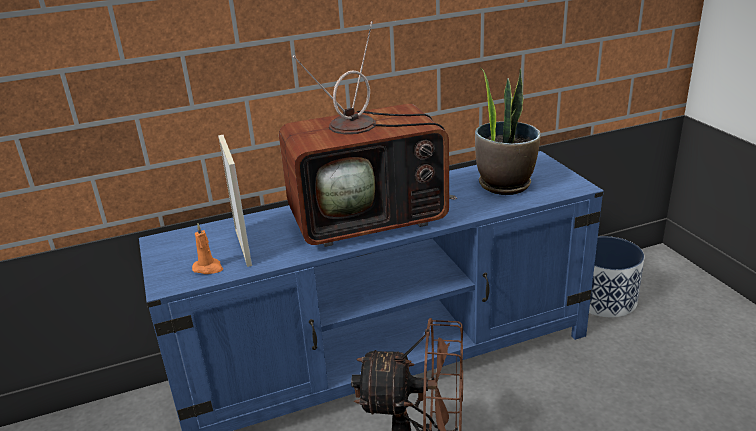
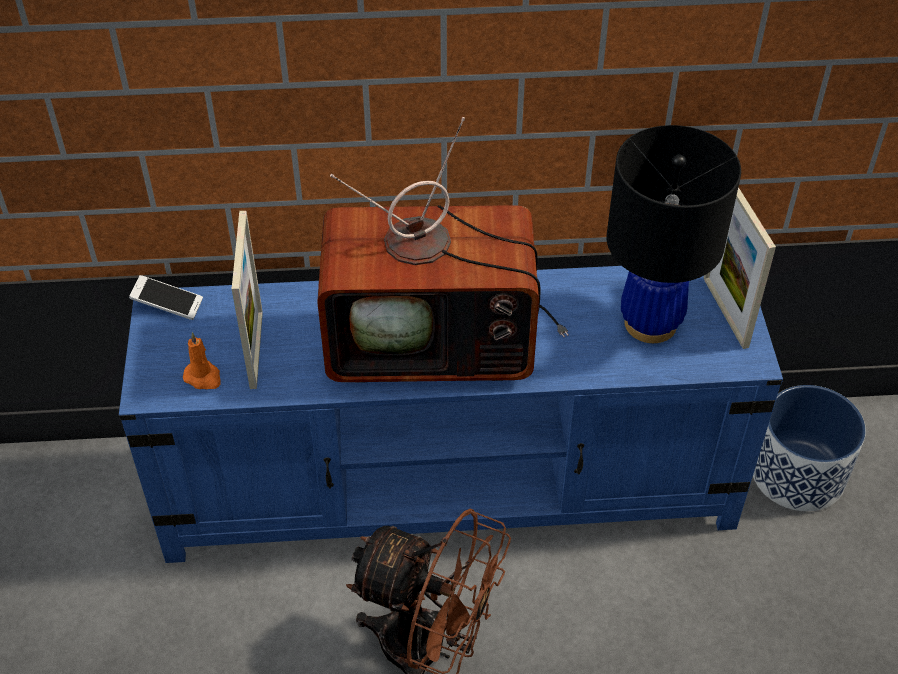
camera: 15 degrees right, 20 degrees up
(167, 239) = (168, 305): none -> phone
(504, 184) = (650, 324): potted plant -> black table lamp
(546, 171) = (725, 312): none -> picture frame

